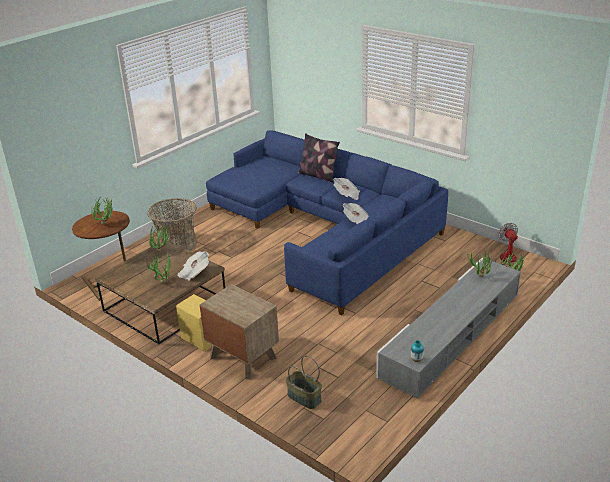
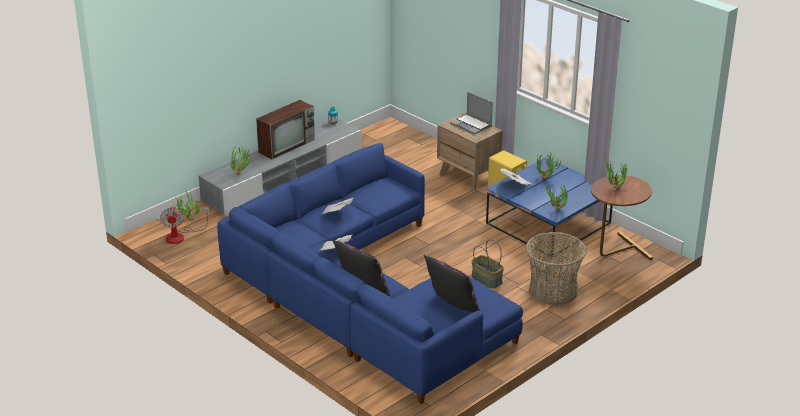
camera: 175 degrees left, 0 degrees up
(166, 305) = (547, 223): brown coffee table -> blue coffee table
(235, 308) = (471, 125): none -> laptop
(253, 170) = (453, 306): none -> pillow
(303, 398) = (421, 149): basket -> basket (487, 280)
(453, 318) = (287, 145): none -> television

